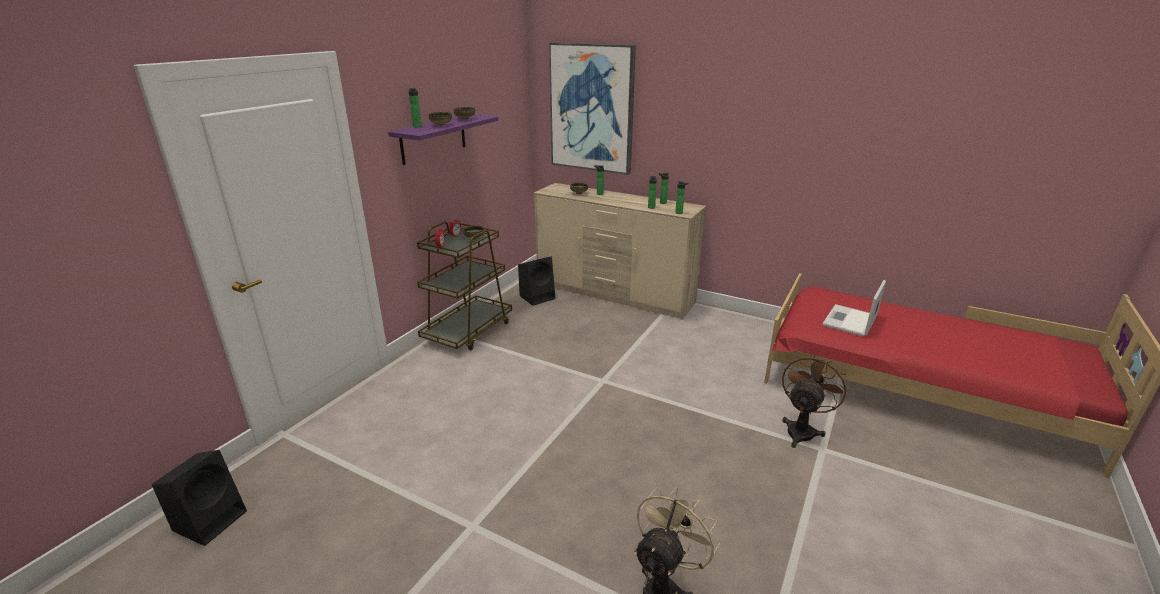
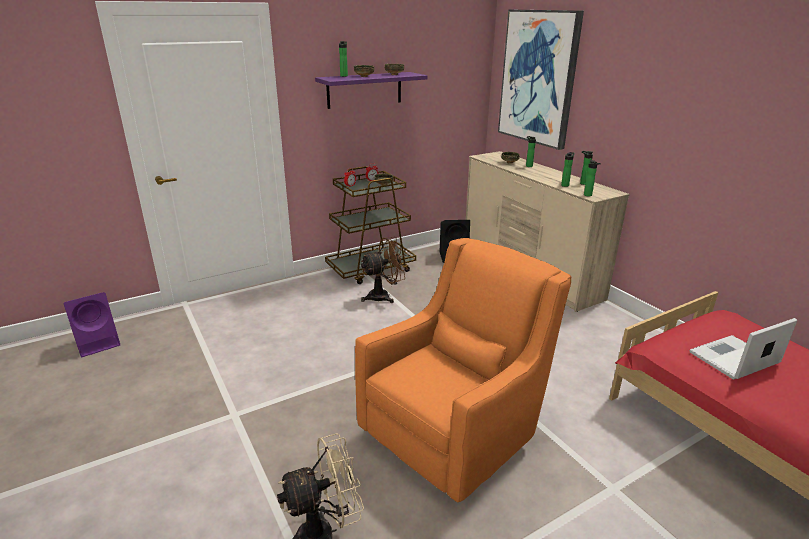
camera: 30 degrees right, 0 degrees up
(211, 519) = (99, 342): black speaker -> purple speaker
(686, 455) = (456, 433): none -> orange armchair
(802, 430) = (608, 460): brown fan -> brown fan (384, 296)

